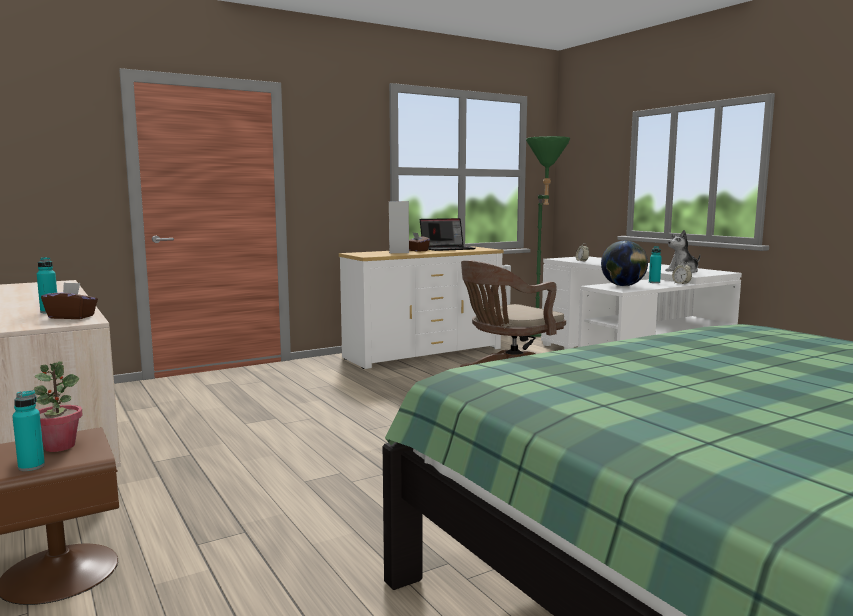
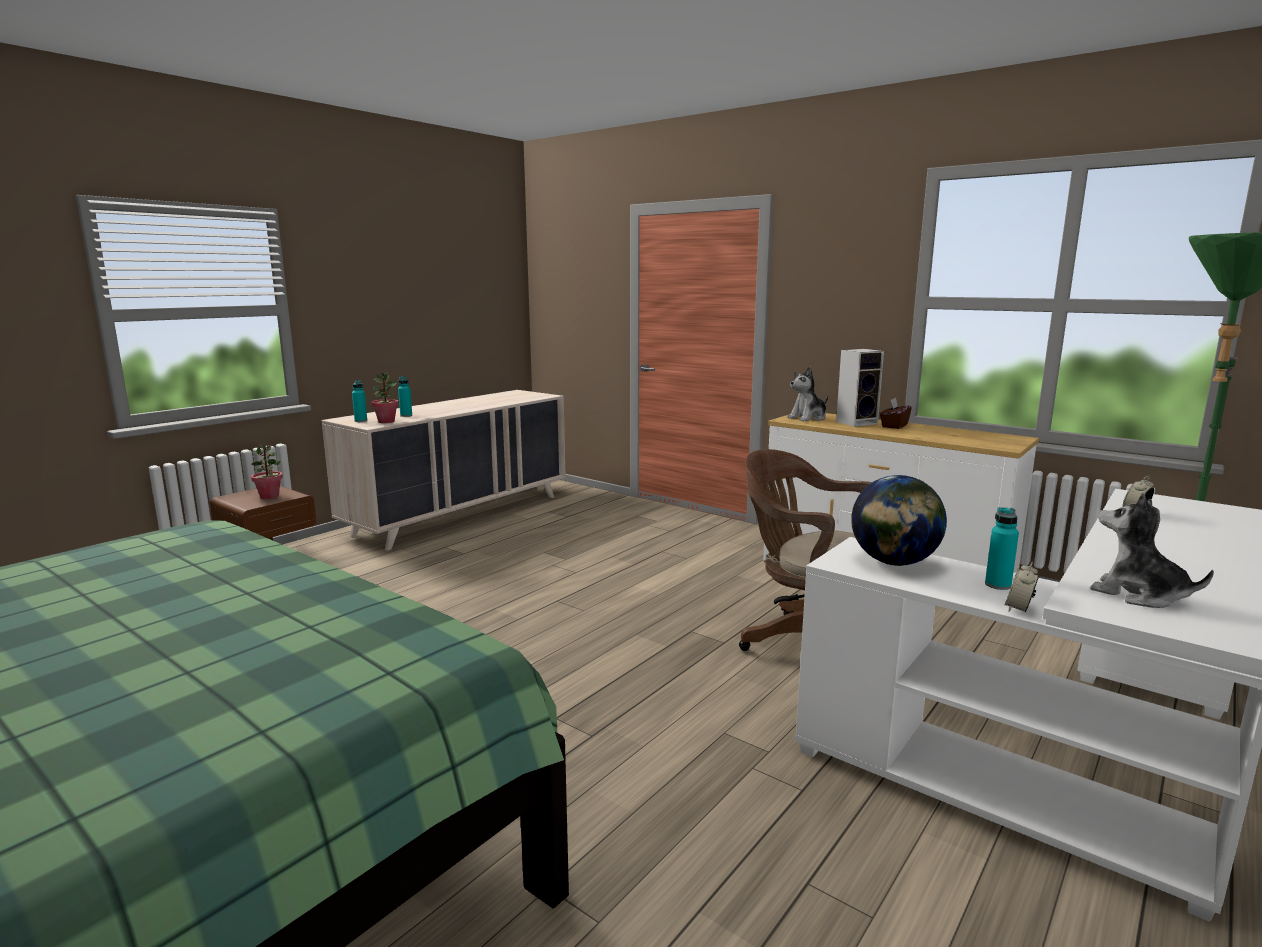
camera: 70 degrees right, 5 degrees up
(31, 466) = (235, 499): turquoise bottle -> turquoise bottle (361, 421)
(72, 317) = (386, 421): brown tissue box -> potted plant
(369, 254) = (808, 418): none -> plush toy
(448, 249) = (955, 432): laptop -> none

